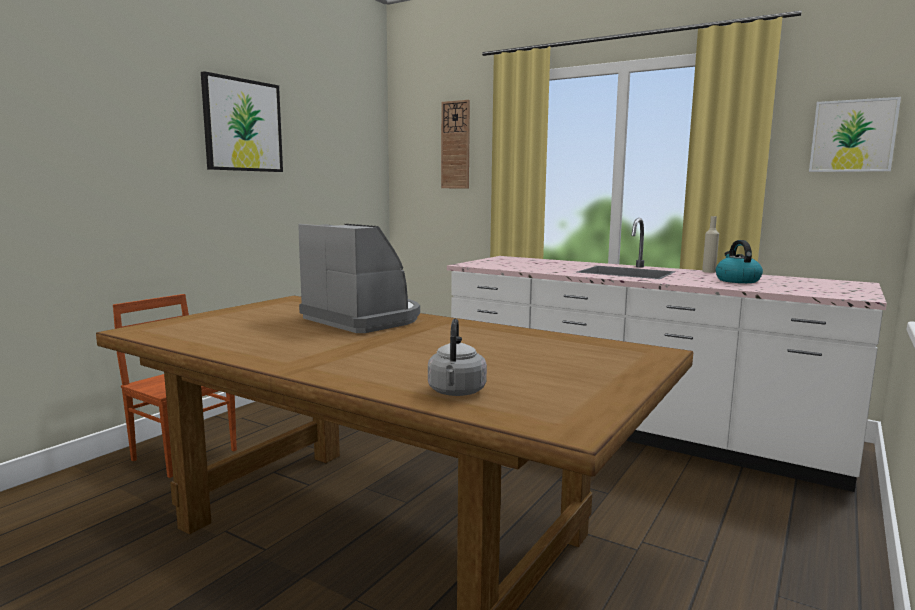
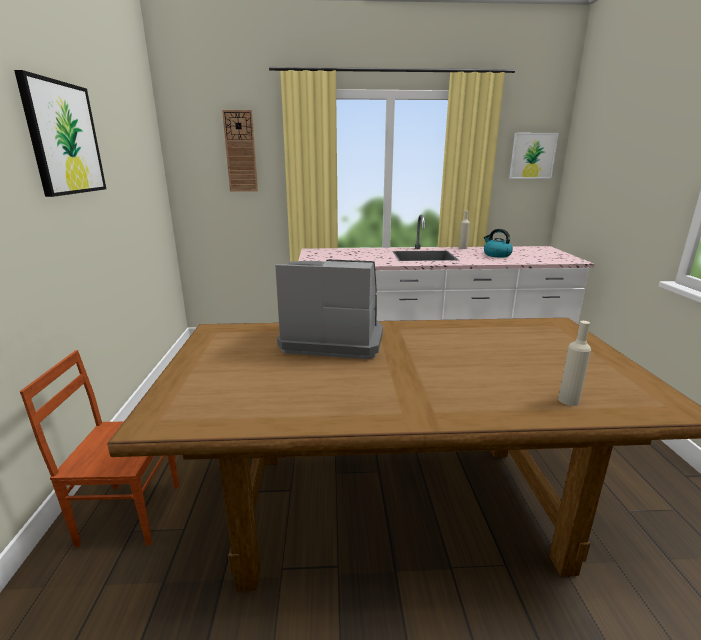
camera: 35 degrees left, 10 degrees up
(456, 392) = (568, 400): grey kettle -> beige bottle

